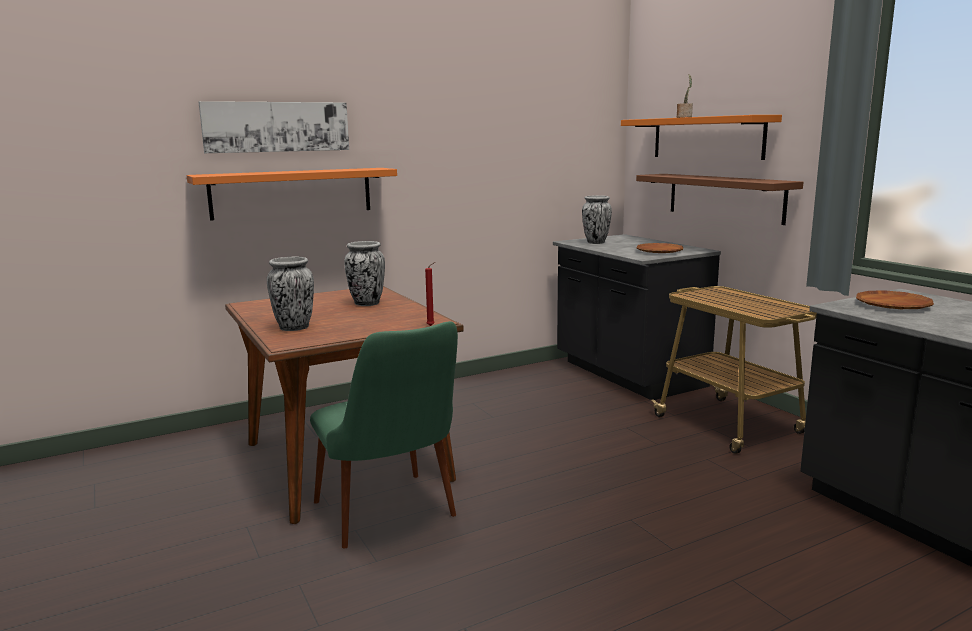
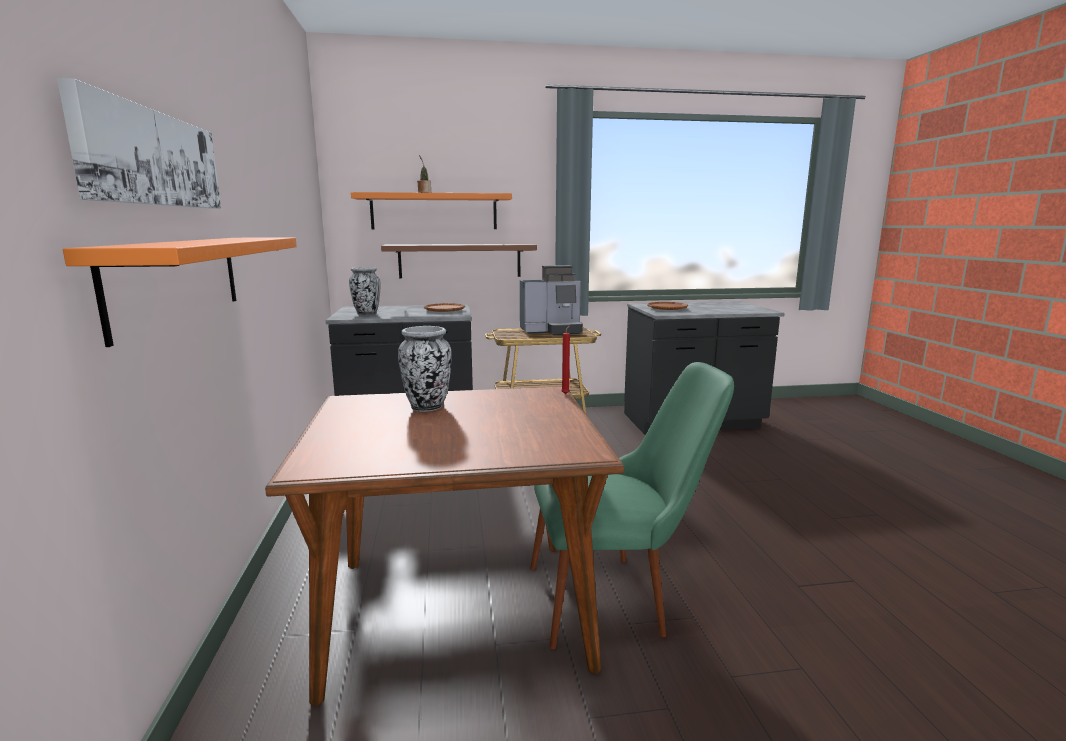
camera: 70 degrees left, 0 degrees up
(294, 328) = (508, 445): vase -> none
(757, 302) = (552, 331): none -> coffee machine

